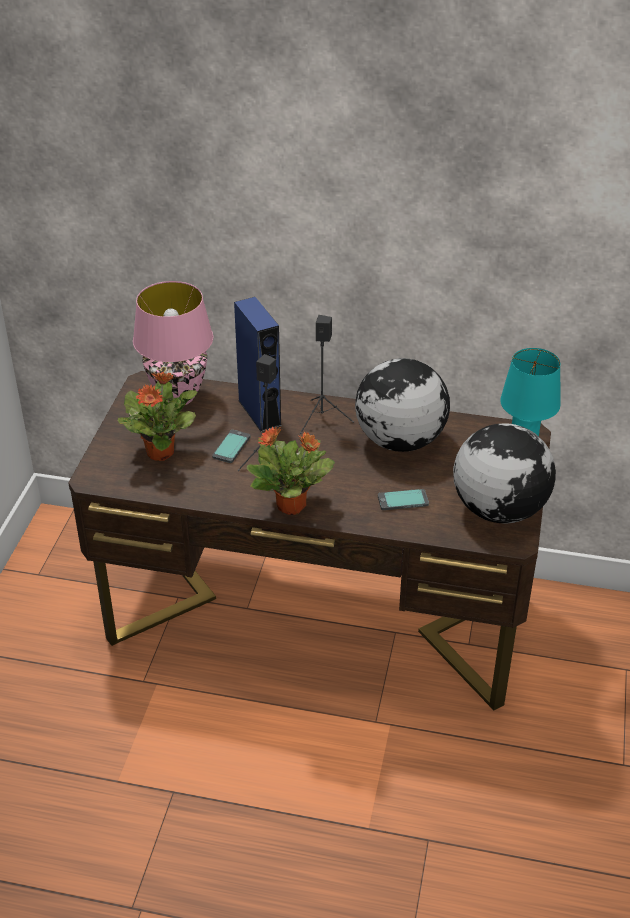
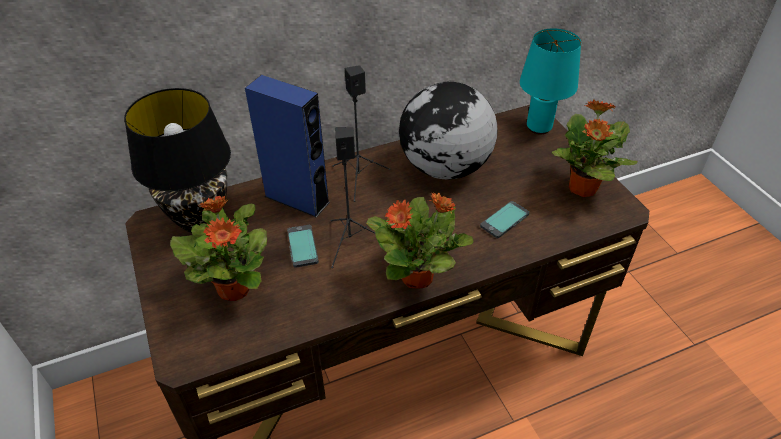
camera: 35 degrees left, 5 degrees up
(177, 397) = (200, 221): pink table lamp -> black table lamp
(498, 509) = (582, 189): globe -> potted plant

